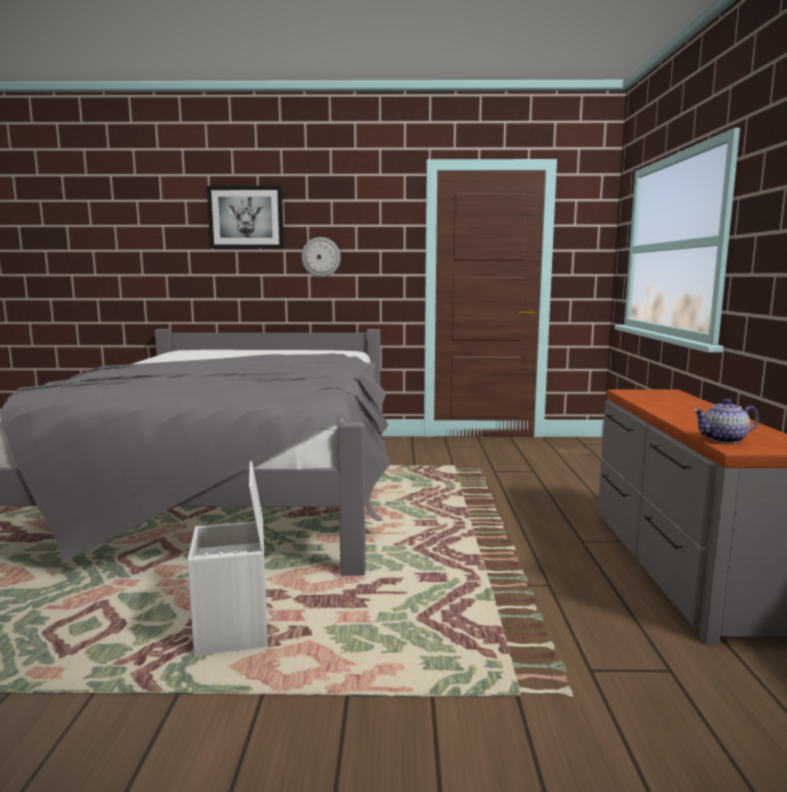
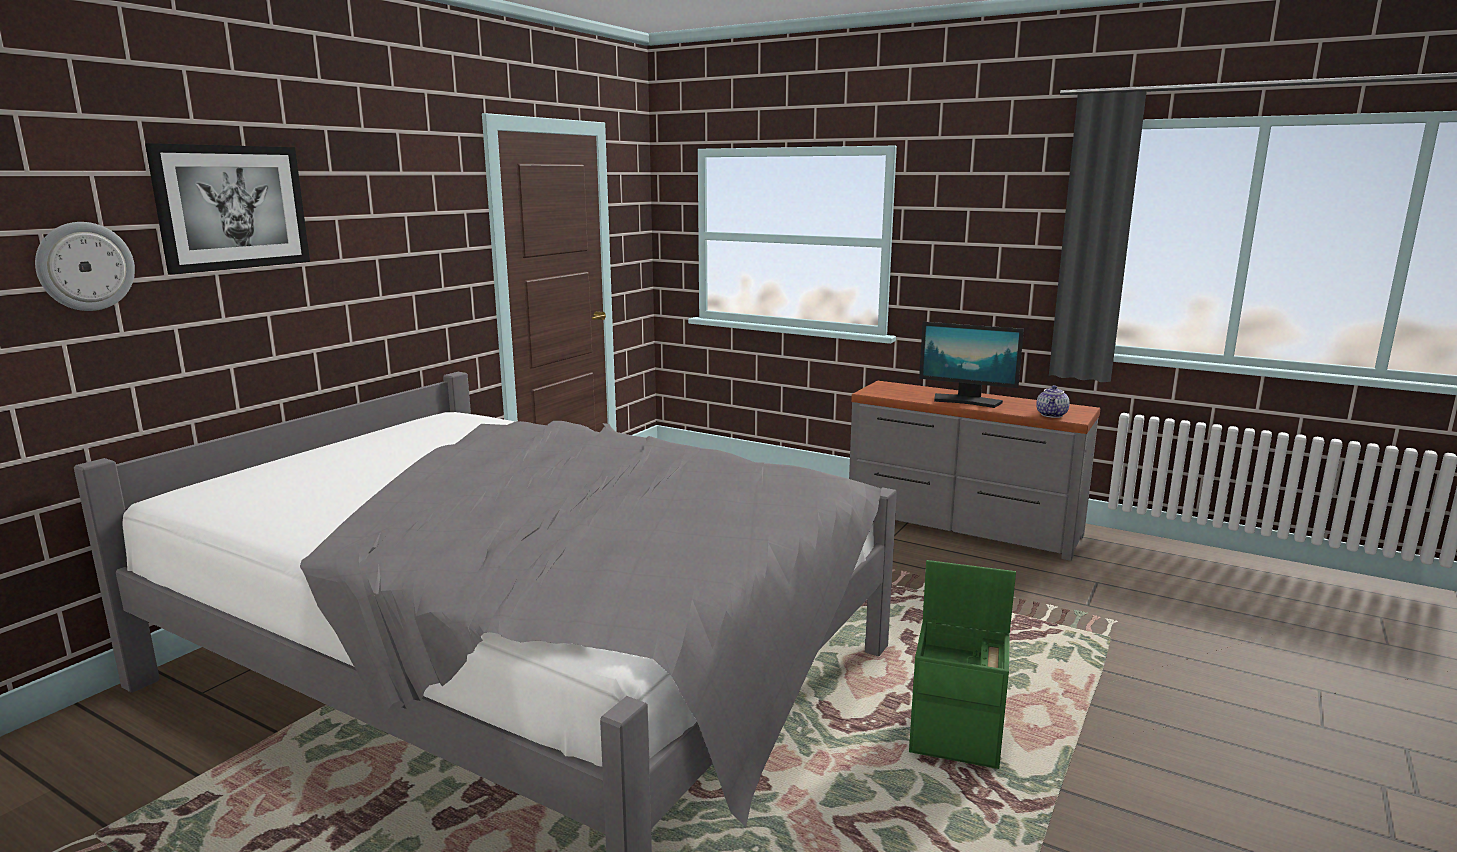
camera: 60 degrees left, 5 degrees up
(234, 631) = (958, 739): white storage box -> green storage box
(321, 257) = (364, 270): wall clock -> wall clock (85, 266)
(686, 413) = (966, 401): none -> monitor

